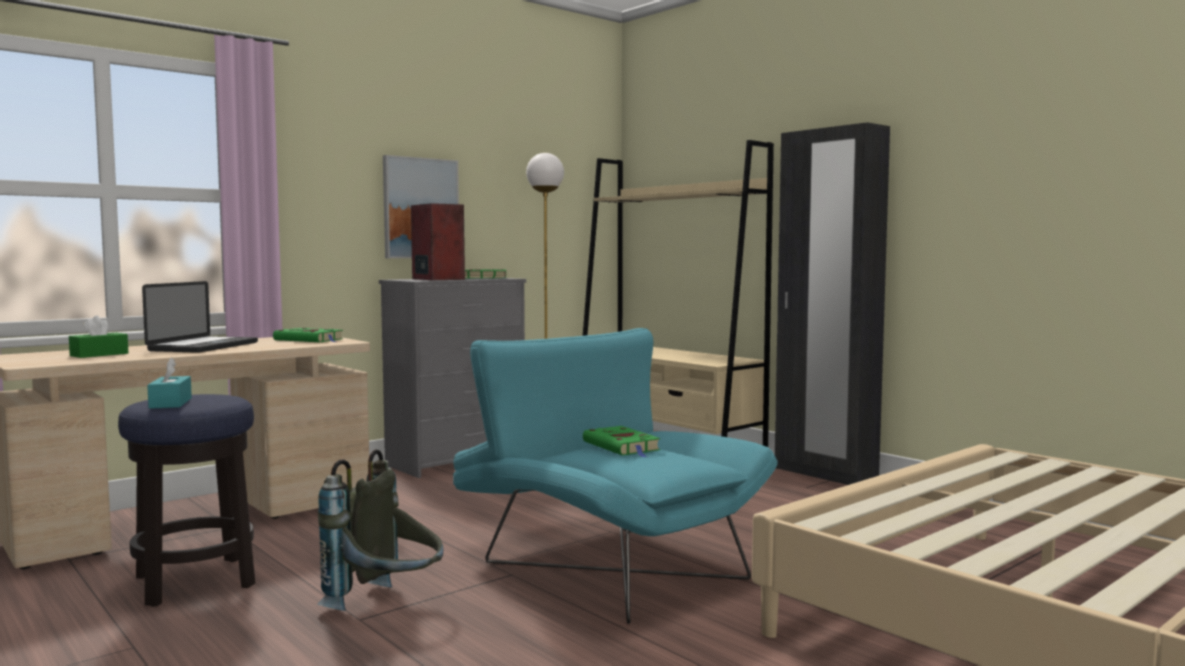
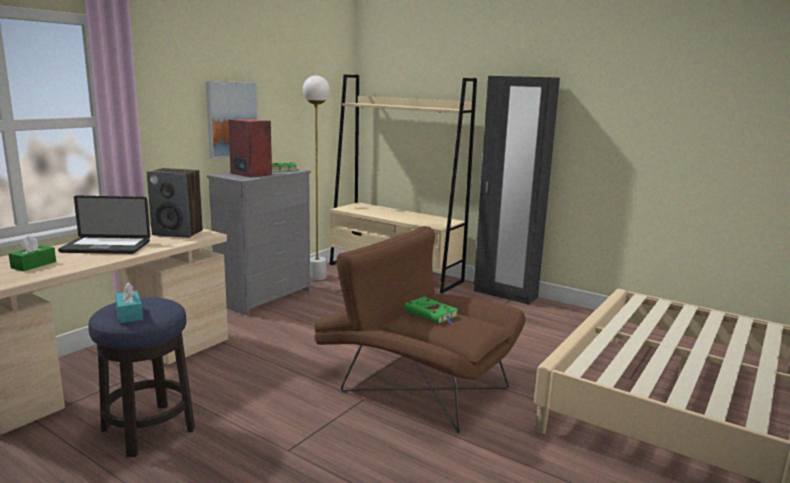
camera: 15 degrees left, 10 degrees up
(204, 346) = (106, 247): laptop -> laptop turned 90 degrees clockwise
(310, 340) = (178, 233): green book -> speaker
(388, 605) = (299, 436): grey backpack -> none
(604, 563) = (415, 383): turquoise armchair -> brown armchair

